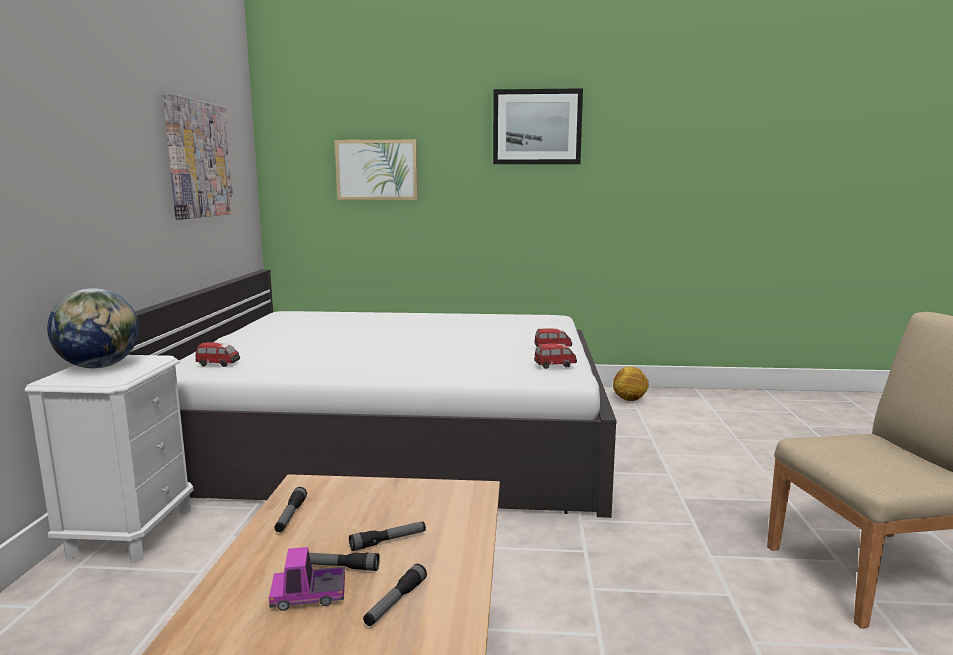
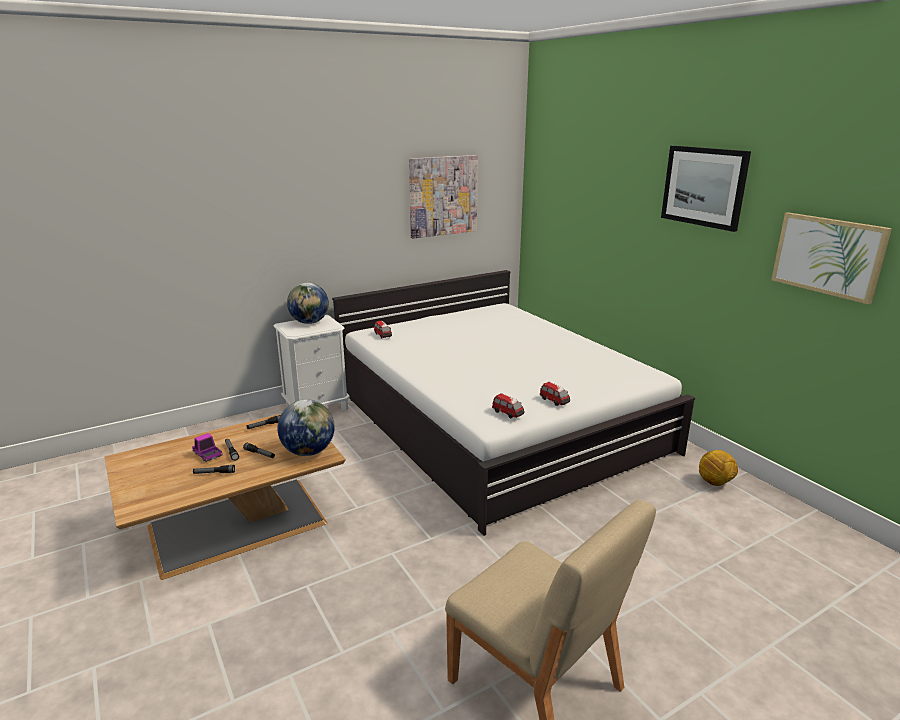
camera: 55 degrees right, 10 degrees up
(377, 170) = (585, 207): picture -> picture (828, 256)
(441, 500) = (308, 451): none -> globe

